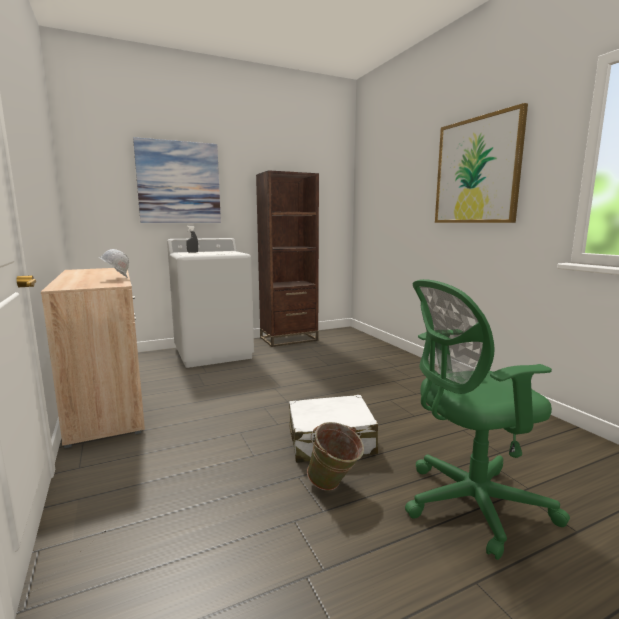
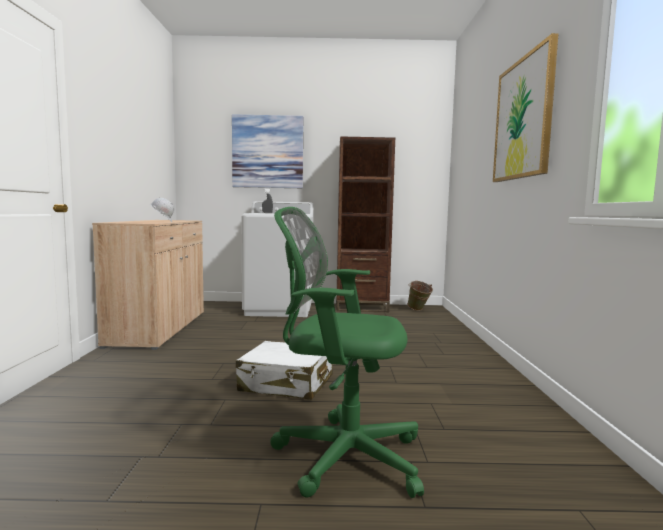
camera: 25 degrees right, 5 degrees down
(334, 487) = (242, 412): green bucket -> green bucket (418, 310)

